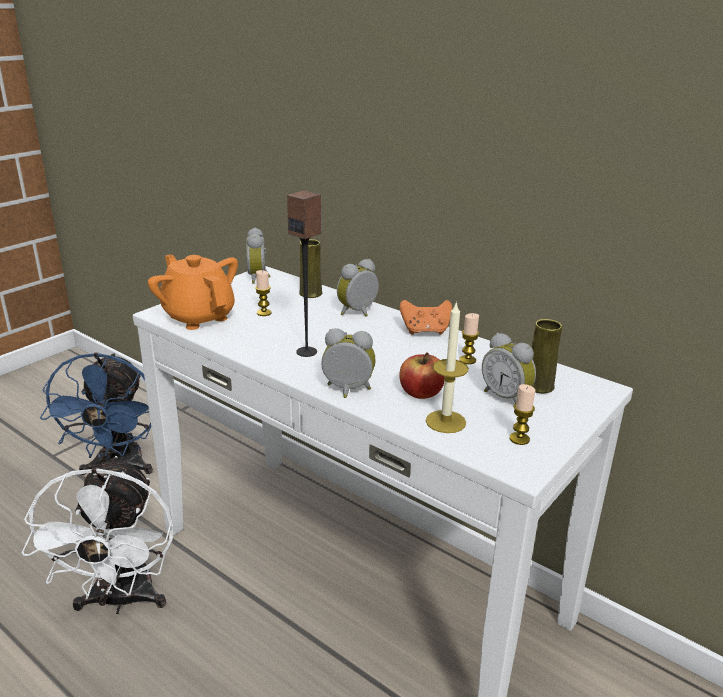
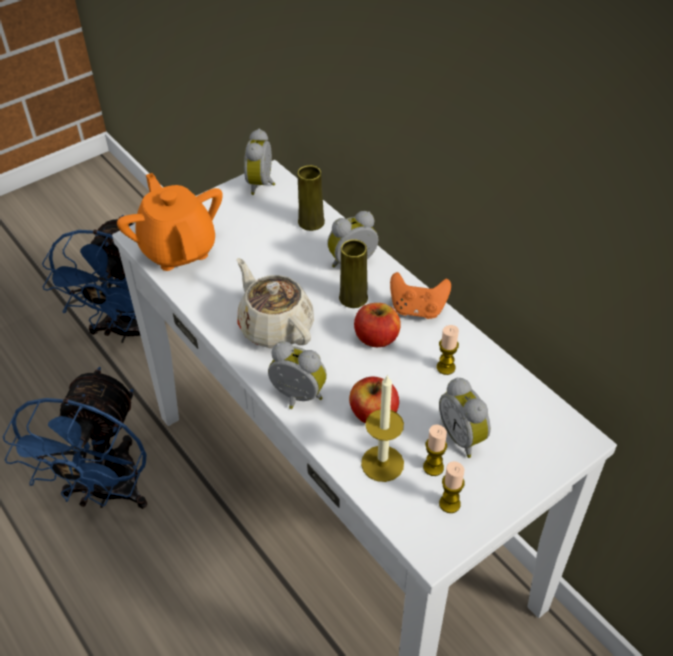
camera: 15 degrees right, 20 degrees up
(121, 601) = (107, 493): white fan -> blue fan
(264, 313) = (249, 251): candle -> candle (433, 467)
(307, 352) = (275, 326): speaker -> beige teapot
(399, 350) = (376, 338): none -> apple
(539, 386) = (508, 424): yellow vase -> yellow vase (353, 298)

